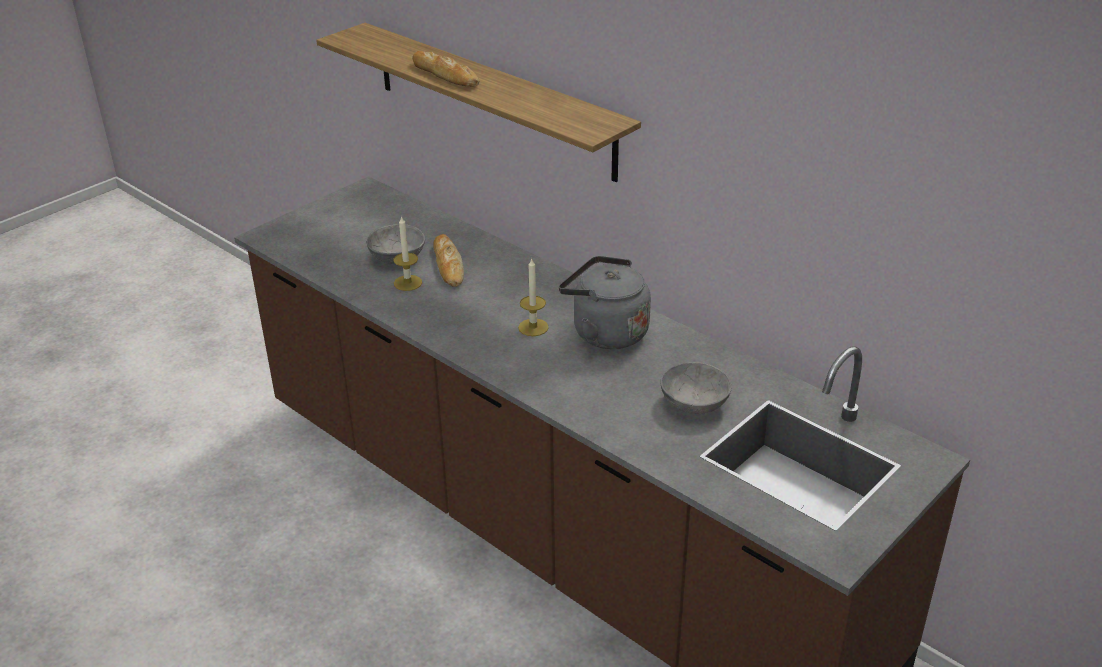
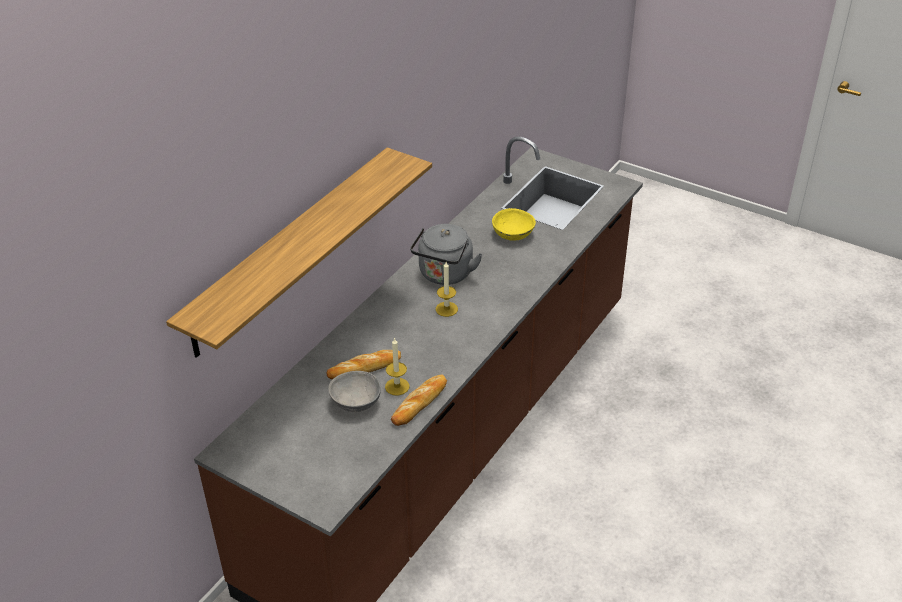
camera: 100 degrees left, 5 degrees up
(445, 75) = (308, 245): bread -> bread (420, 403)
(694, 402) = (512, 234): grey bowl -> yellow bowl

